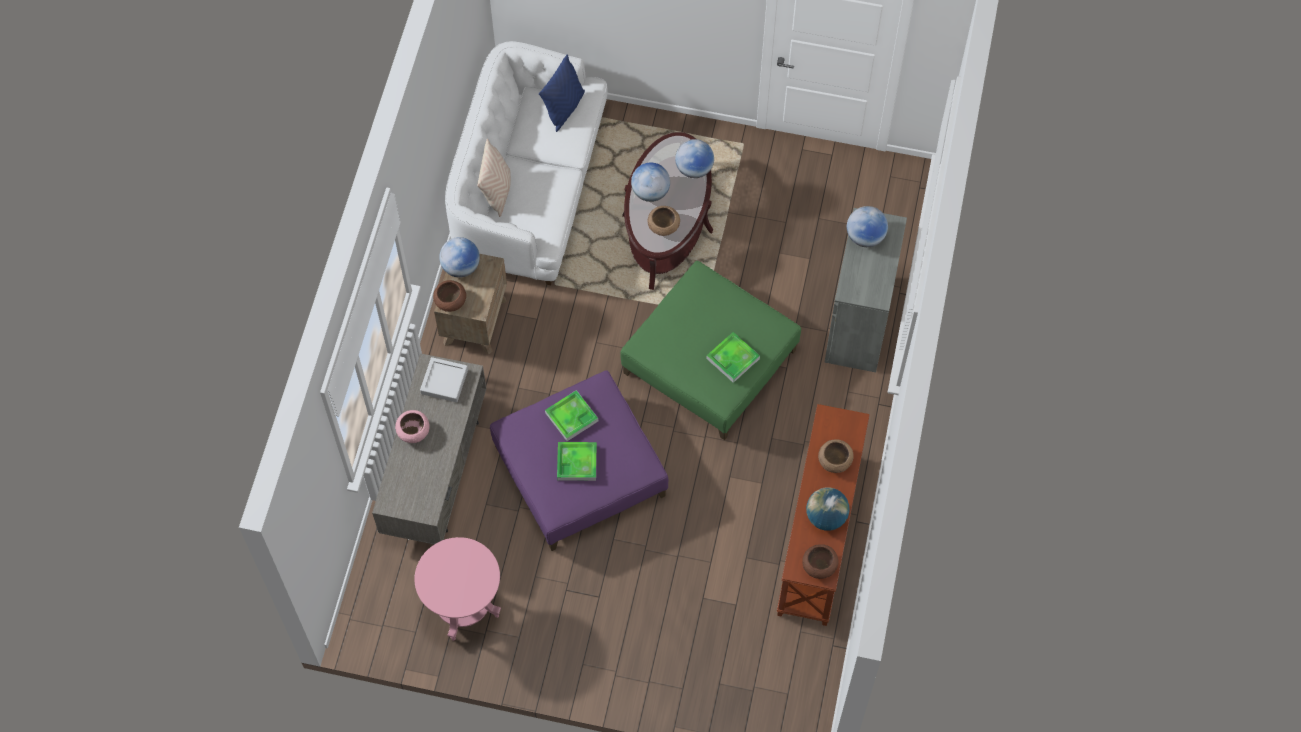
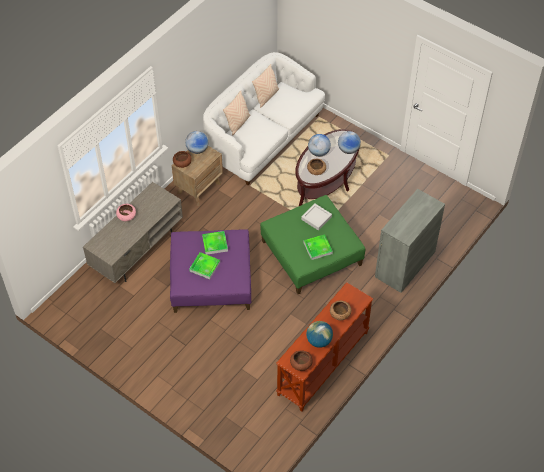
camera: 25 degrees right, 10 degrees down
(444, 381) = (156, 199): grey tray -> grey tray (316, 218)
(464, 607) = (112, 321): pink side table -> none
(517, 124) = (266, 96): none -> beige pillow
(564, 108) = (295, 97): blue pillow -> none
(865, 237) = (415, 205): globe -> none

